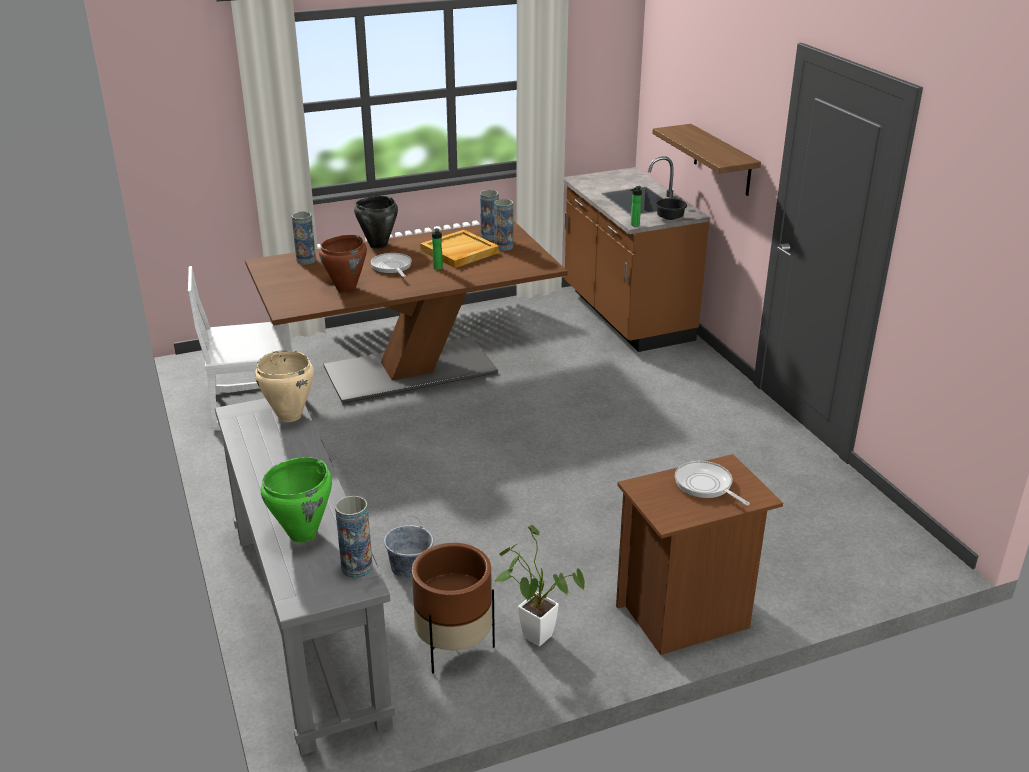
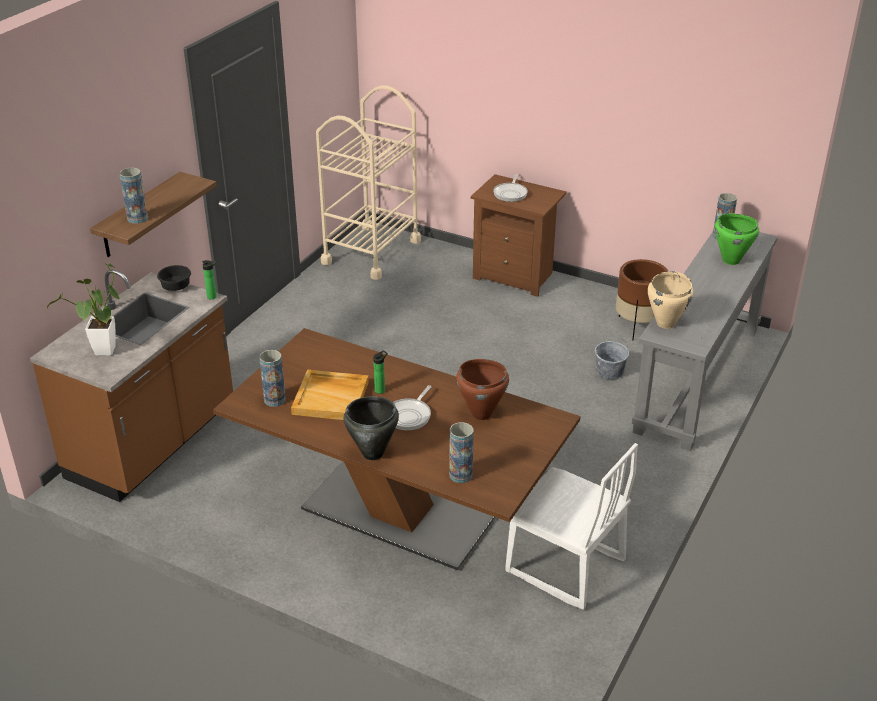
camera: 130 degrees left, 5 degrees up
(504, 246) = (290, 380): vase -> vase (137, 218)
(533, 633) = (593, 310): potted plant -> potted plant (103, 354)
(863, 532) = (371, 252): none -> beige cart

